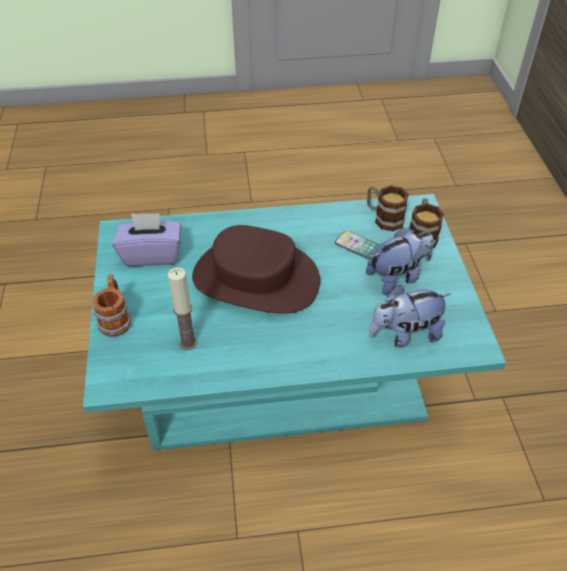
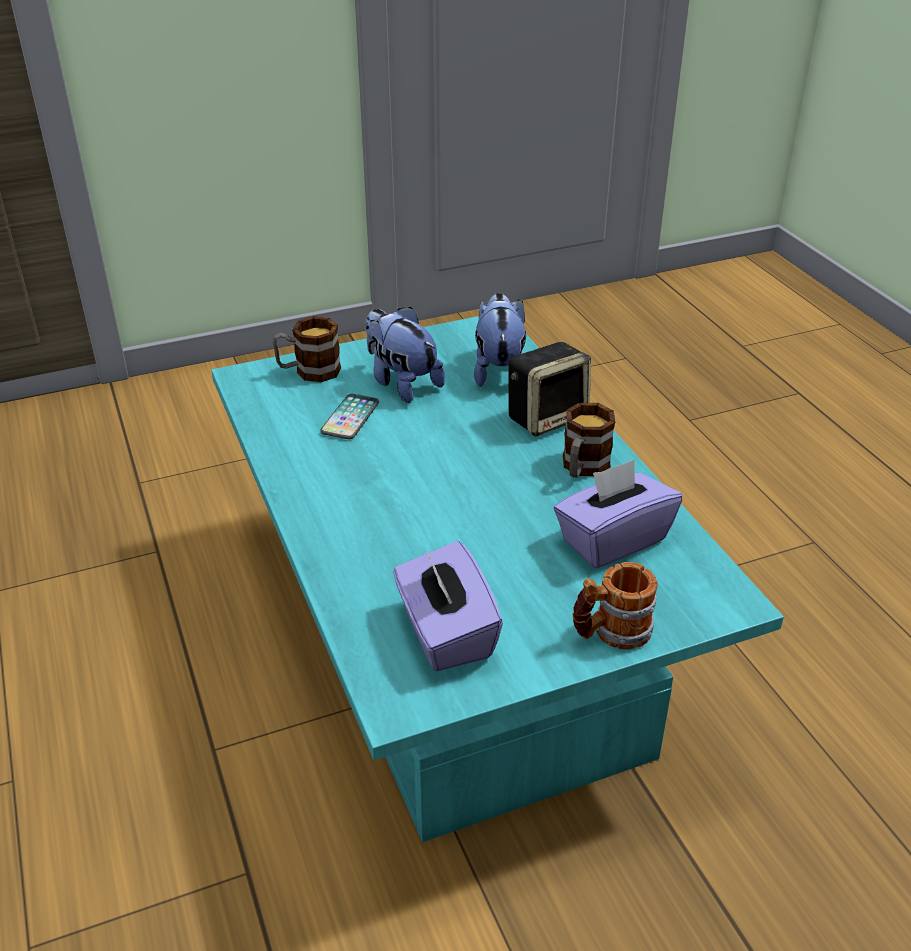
camera: 105 degrees left, 10 degrees down
(188, 343) = (612, 540): candle -> purple tissue box
(255, 279) = (456, 501): brown hat -> none
(333, 347) = (547, 417): none -> speaker
(383, 218) = (280, 404): mug -> mug (582, 468)
(405, 334) = (499, 370): plush toy -> plush toy turned 150 degrees counterclockwise

